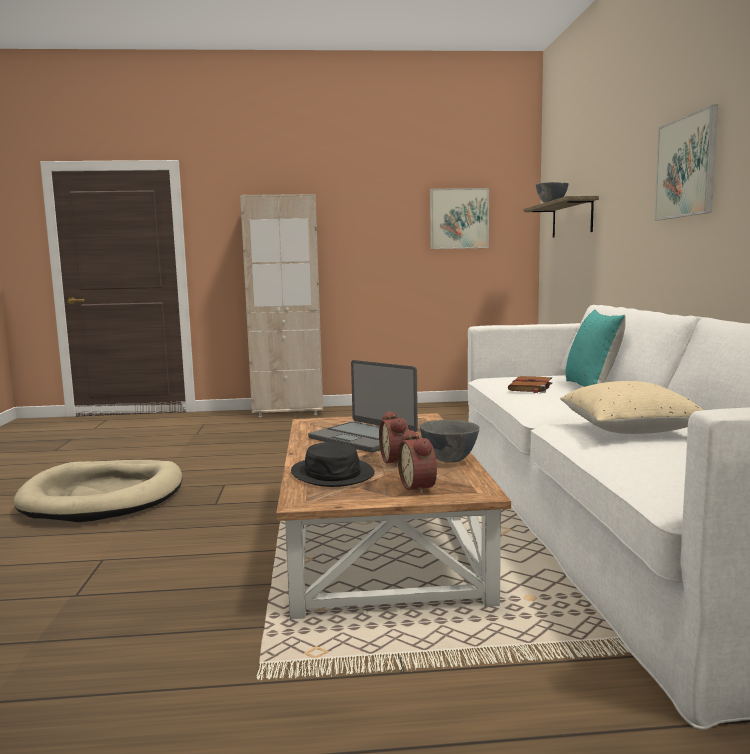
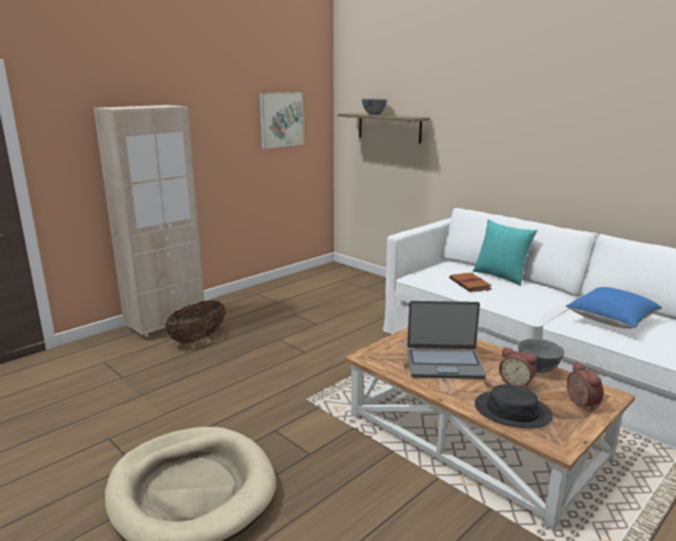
camera: 40 degrees left, 10 degrees up
(291, 425) = (198, 338): none -> basket
(420, 487) = (580, 403): alarm clock -> alarm clock turned 135 degrees counterclockwise
(629, 430) = (611, 320): beige pillow -> blue pillow
(686, 167) = (544, 121): picture -> none

